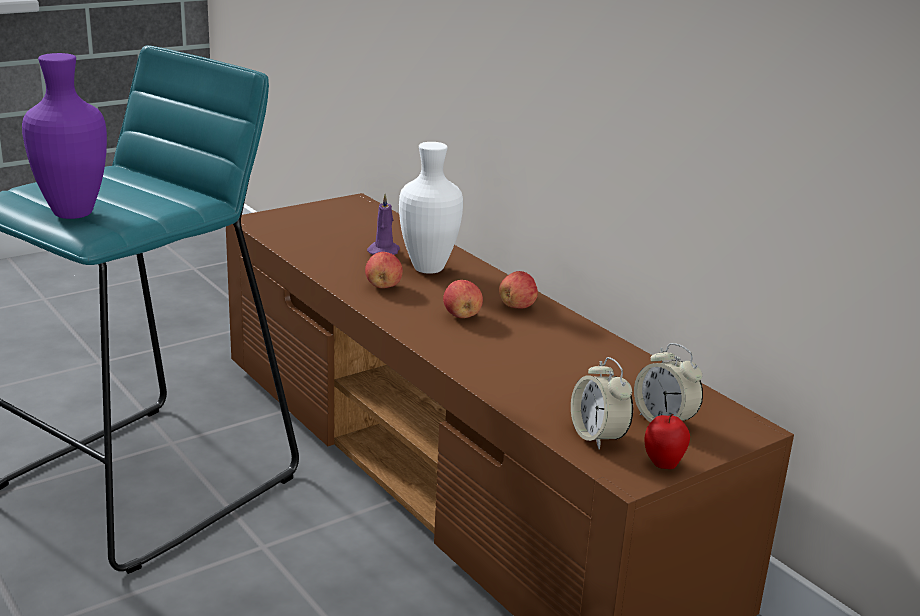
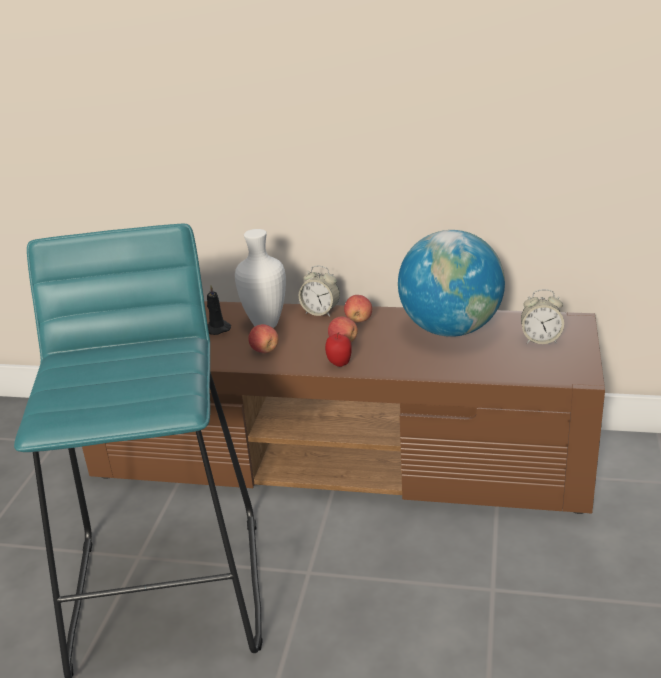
camera: 40 degrees left, 5 degrees up
(74, 212) = (133, 398): purple vase -> none
(384, 251) = (217, 328): purple candle -> black candle
(588, 360) = (450, 329): none -> globe
(598, 436) = (533, 366): alarm clock -> alarm clock (320, 312)
(663, 463) = (580, 361): apple -> apple (339, 363)

